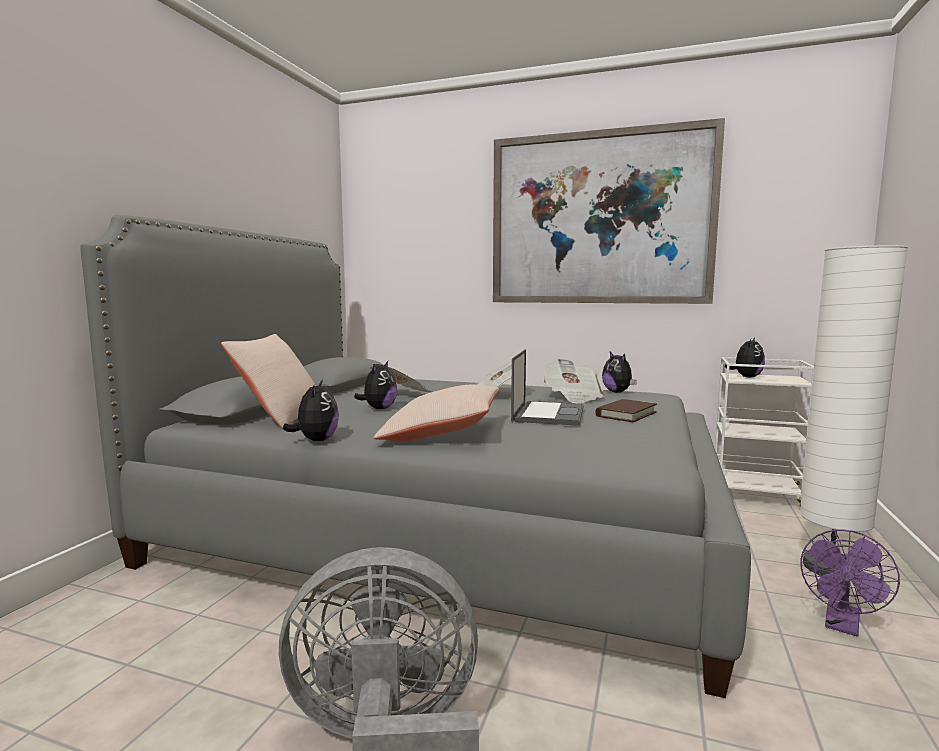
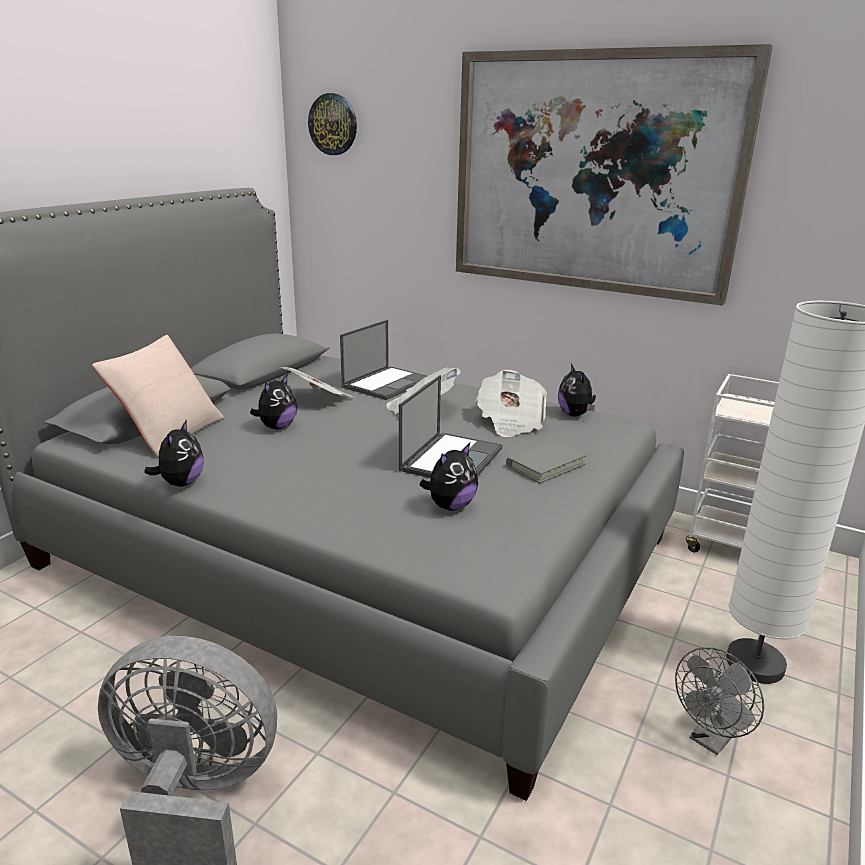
camera: 10 degrees right, 15 degrees up
(385, 202) = (333, 124): none -> wall clock
(441, 433) = (312, 484): beige pillow -> none
(451, 385) = (387, 383): none -> laptop
(626, 414) = (545, 465): brown book -> grey book
(746, 377) = (747, 408): plush toy -> plush toy (450, 506)
(842, 625) = (711, 739): purple fan -> grey fan

